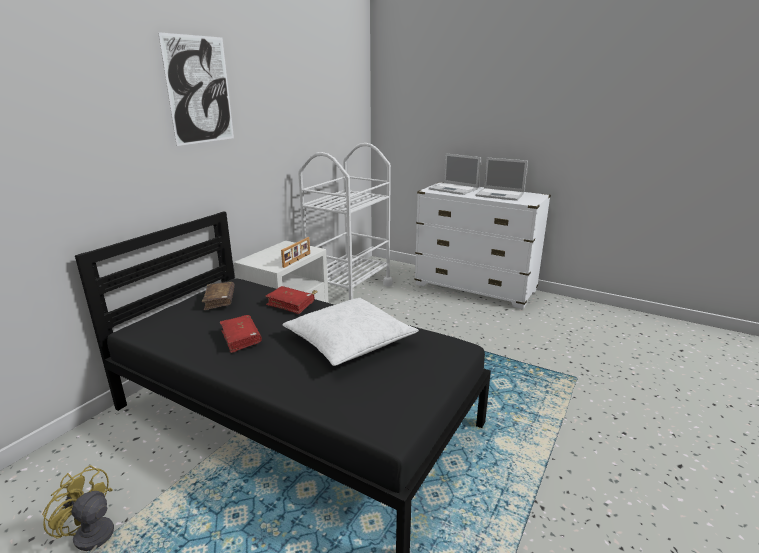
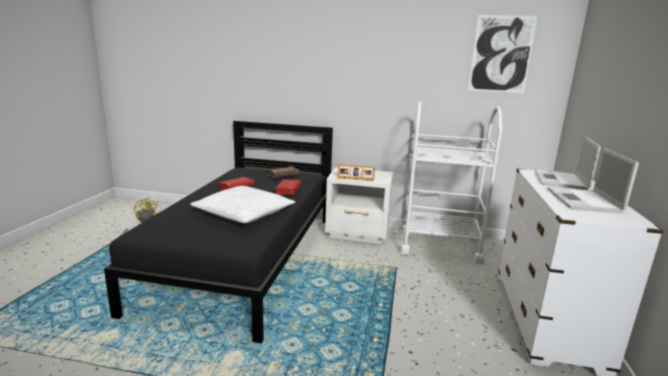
camera: 70 degrees right, 5 degrees down
(199, 90) = (334, 42): picture -> picture (501, 54)

